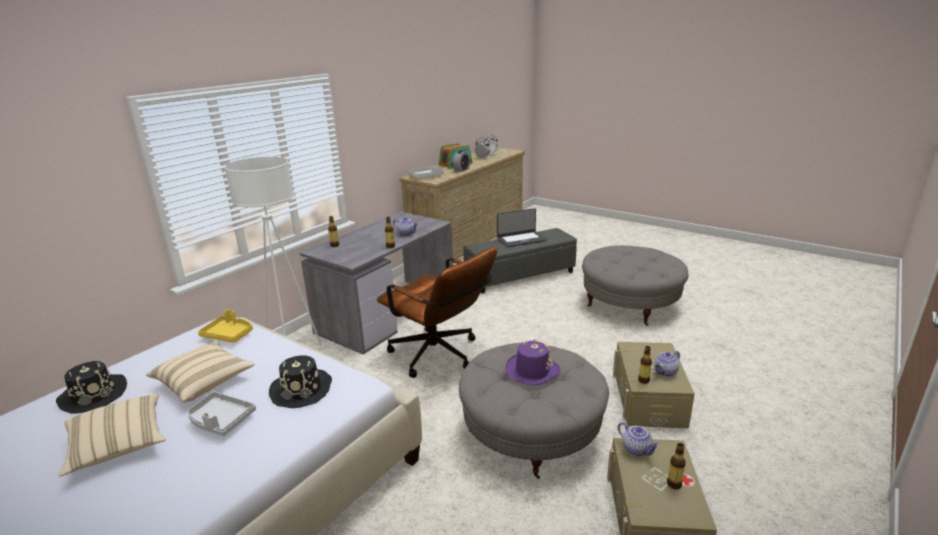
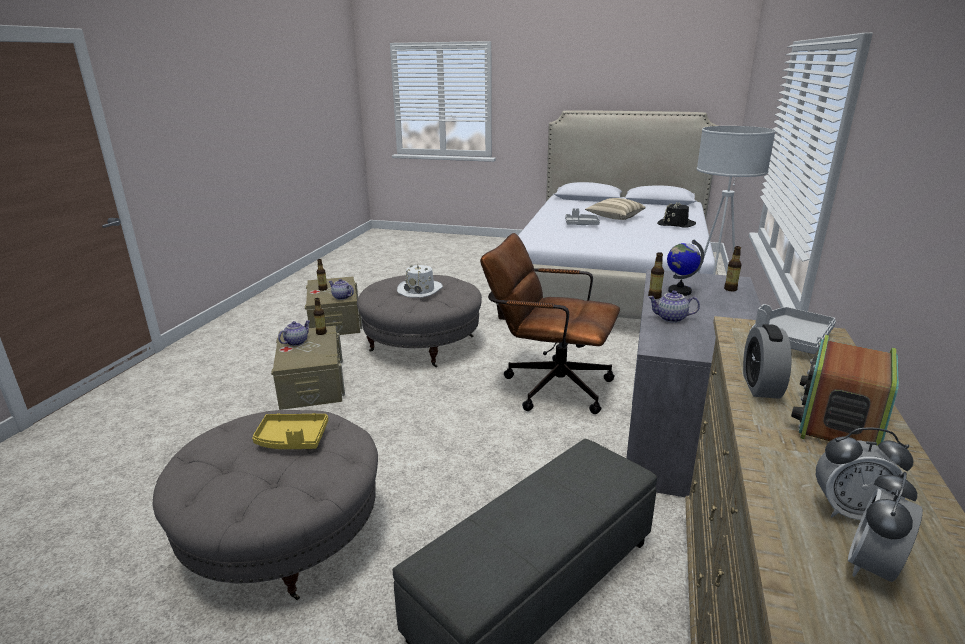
camera: 160 degrees right, 0 degrees up
(204, 382) = (626, 233): beige pillow -> none
(229, 335) = (669, 248): yellow tray -> yellow tray (292, 440)
(302, 389) = (558, 235): black hat -> none
(368, 248) = (679, 291): none -> globe
(521, 239) = (540, 522): laptop -> none
(532, 371) = (420, 290): purple hat -> white hat

